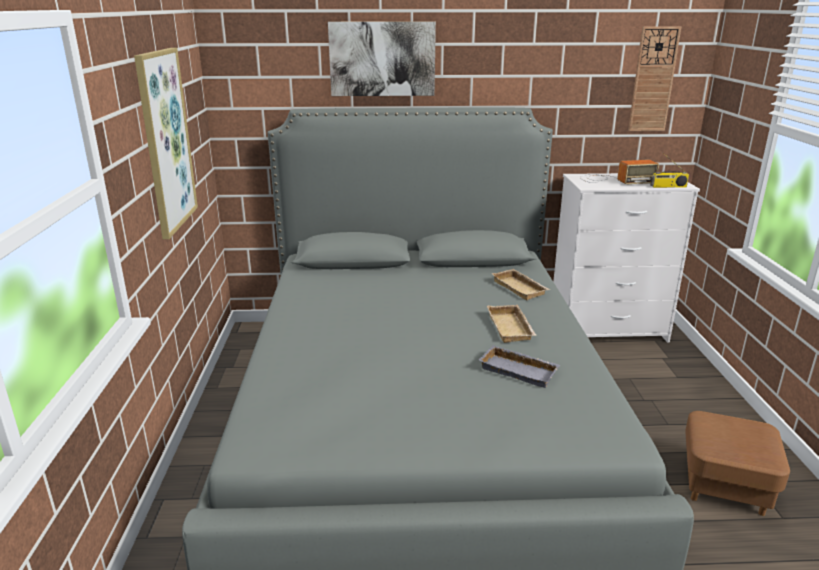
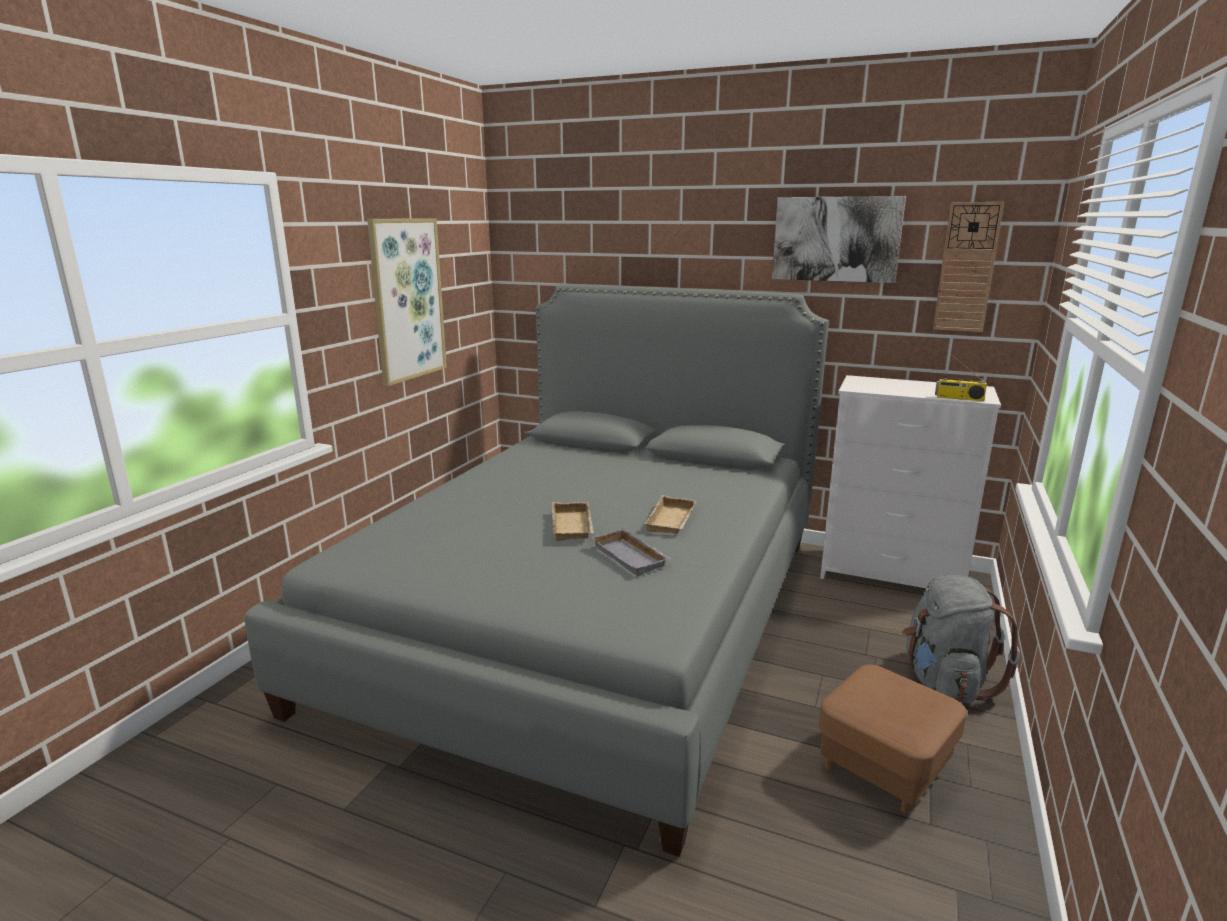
camera: 25 degrees right, 5 degrees down
(382, 59) = (649, 237): picture -> picture (836, 239)
(521, 288) = (730, 489): beige tray -> beige tray (574, 526)
(614, 180) = (899, 385): radio -> none
(706, 407) = (945, 682): none -> grey backpack

